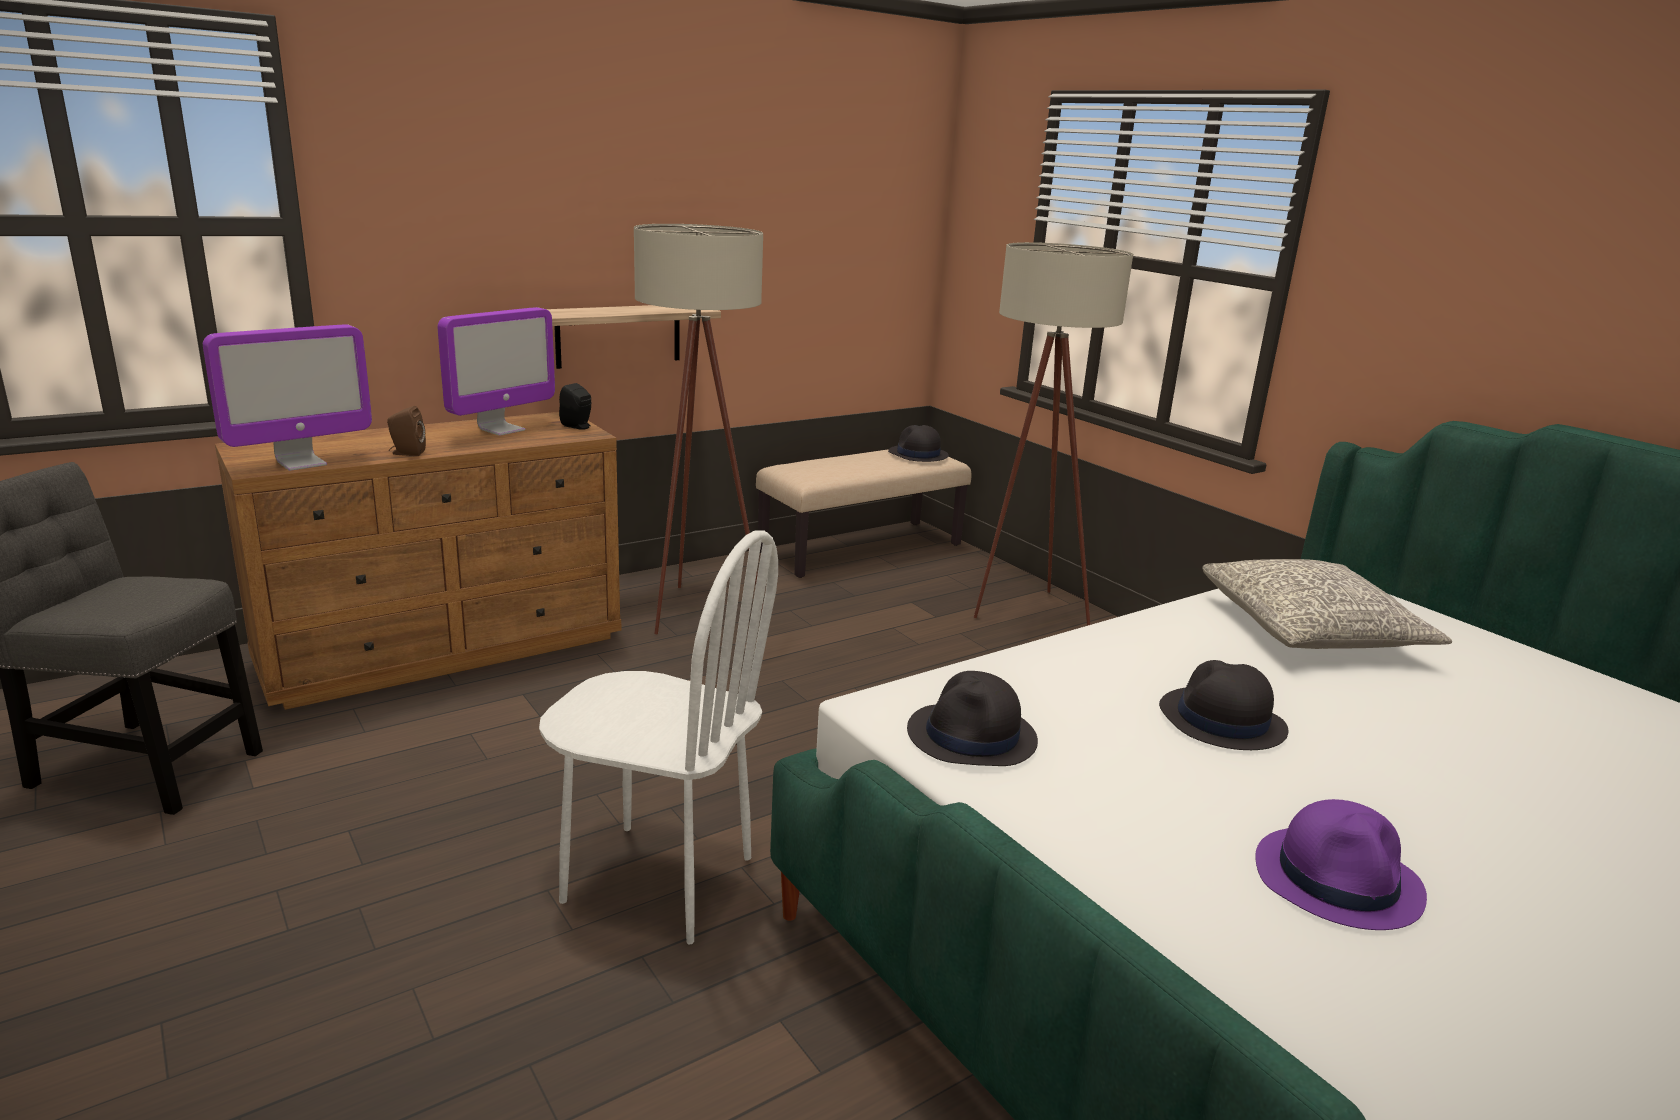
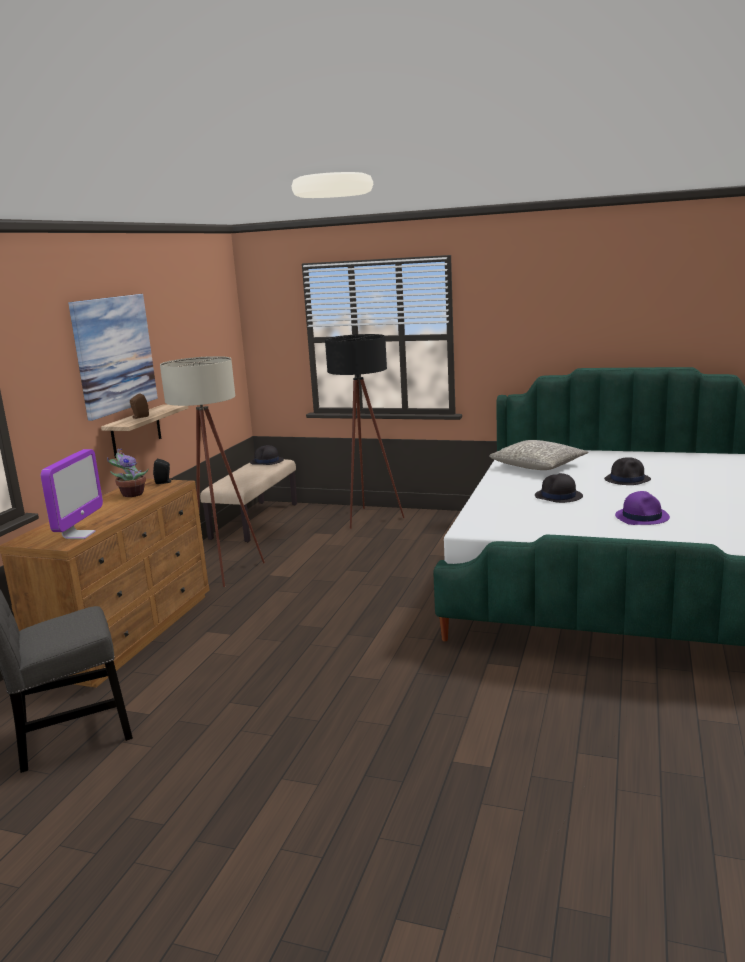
camera: 35 degrees left, 5 degrees down
(406, 453) = (118, 515): brown speaker -> brown speaker (139, 417)
(501, 429) = (131, 494): monitor -> potted plant
(589, 194) = (114, 354): none -> picture
(657, 880) = (383, 653): white chair -> none
(972, 737) = (506, 526): black hat -> black hat (627, 480)
(1023, 615) = (367, 520): beige floor lamp -> black floor lamp

